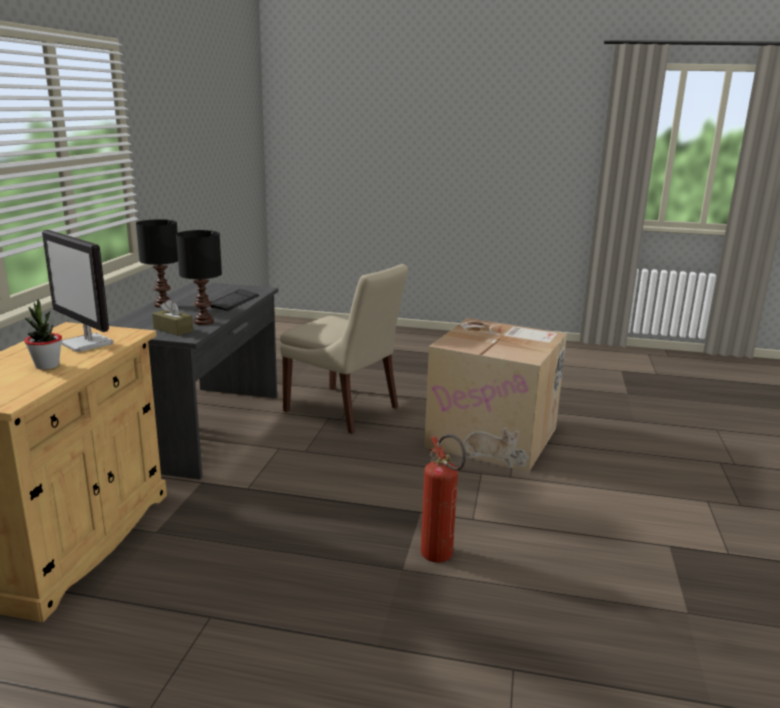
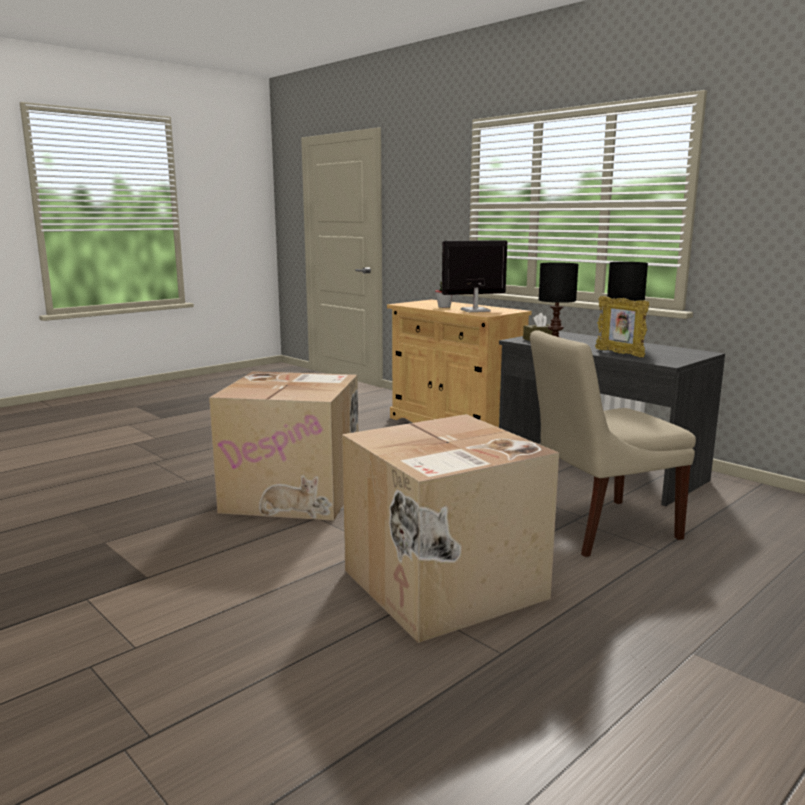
camera: 125 degrees right, 5 degrees down
(234, 301) = (619, 353): keyboard -> picture frame
(440, 558) = (295, 493): fire extinguisher -> cardboard box

